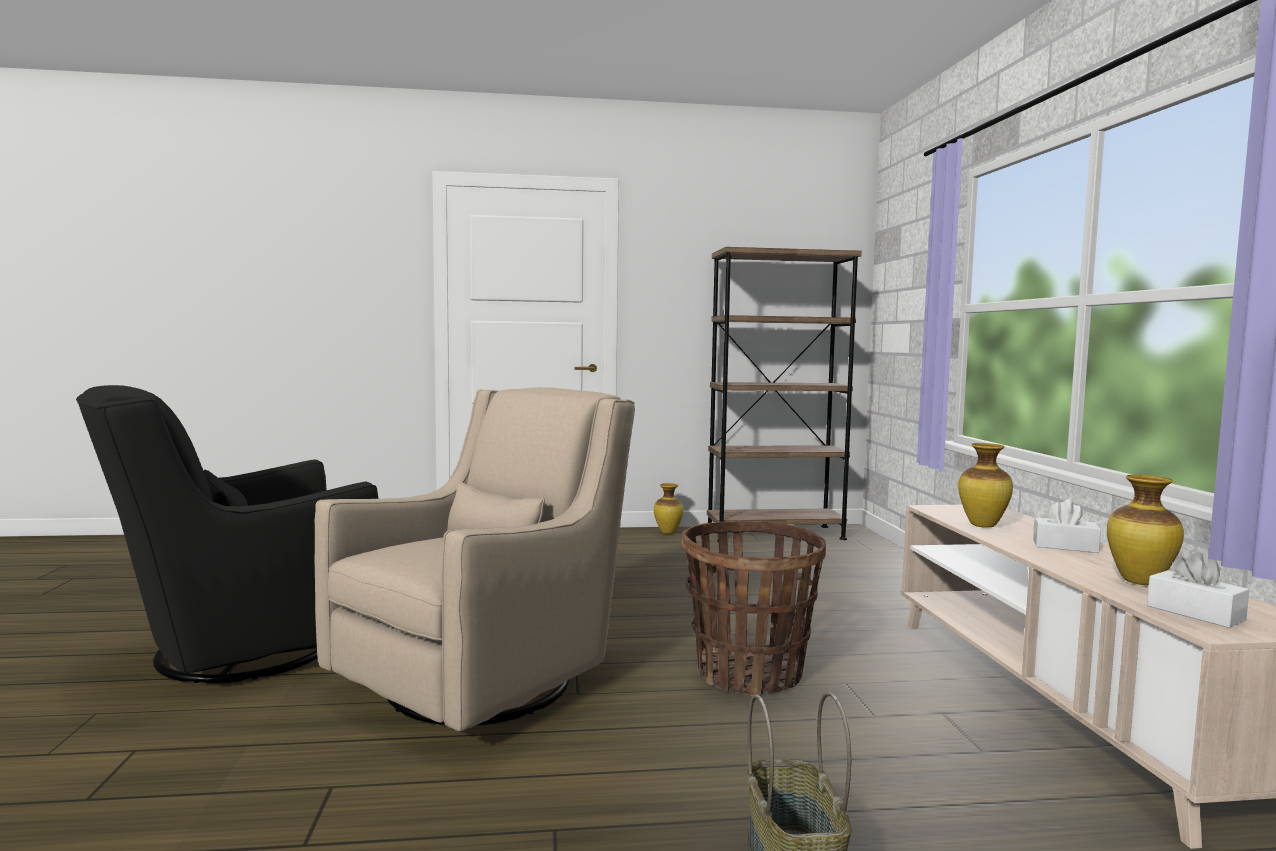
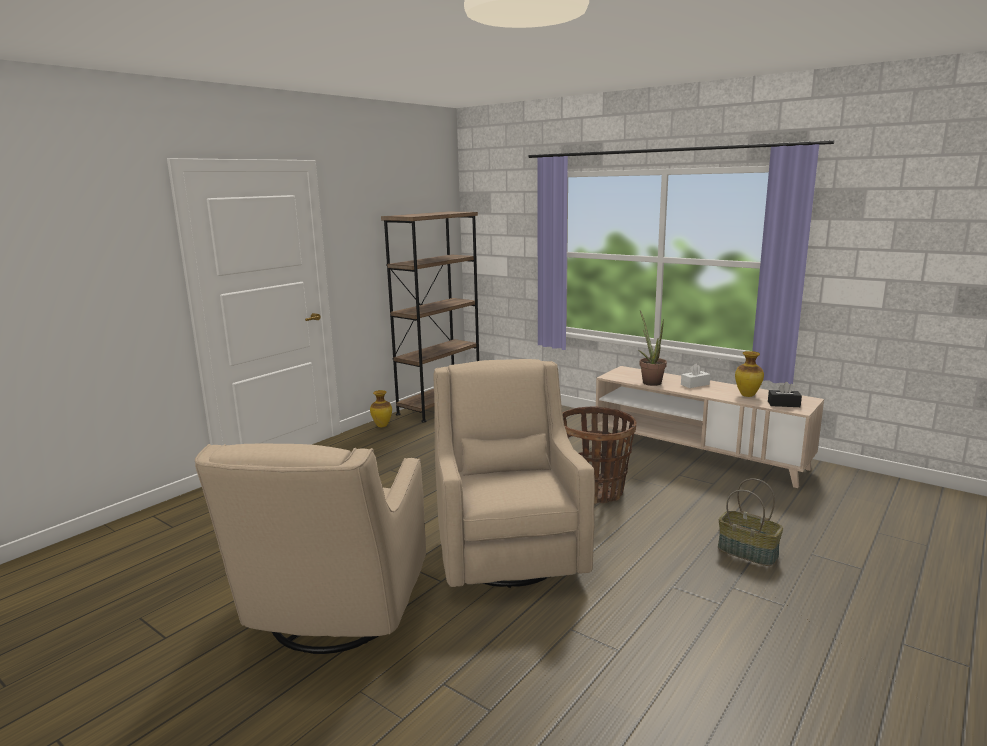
camera: 45 degrees left, 10 degrees up
(239, 651) = (334, 615): black armchair -> beige armchair
(983, 526) = (650, 381): vase -> potted plant
(1195, 613) = (783, 404): white tissue box -> black tissue box

